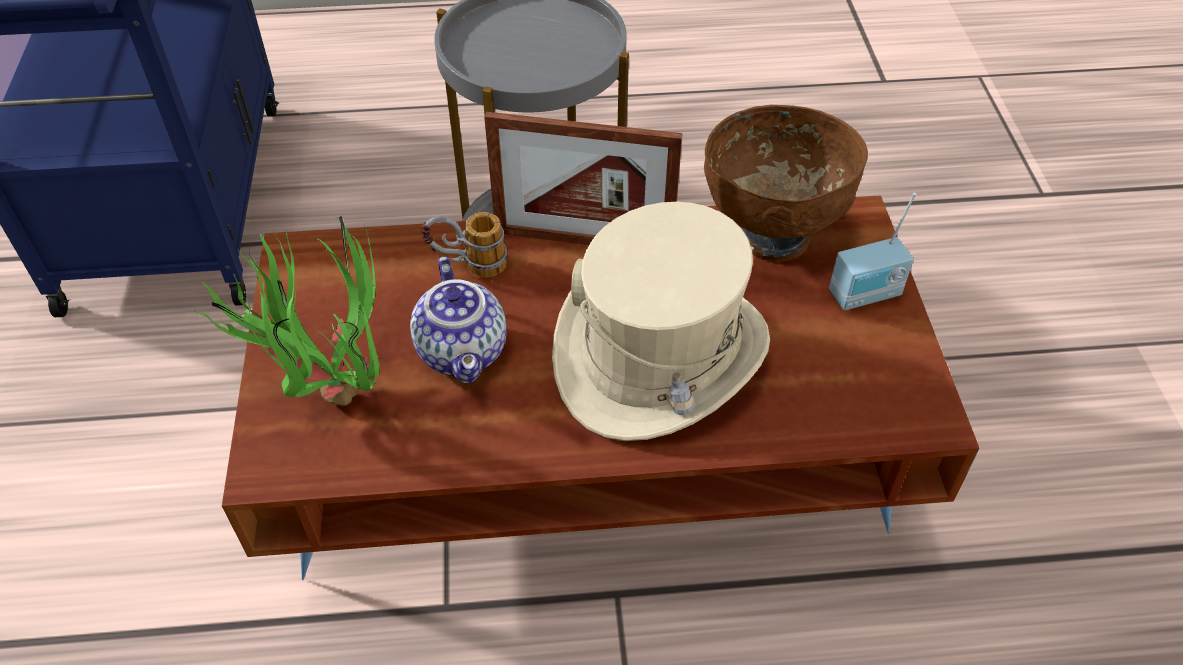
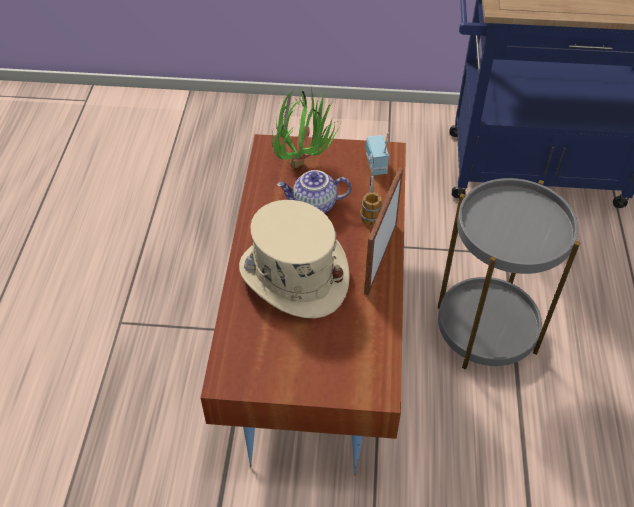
camera: 100 degrees right, 0 degrees up
(772, 234) = (373, 344): brown bowl -> none
(866, 296) = (315, 377): radio -> radio (375, 165)

